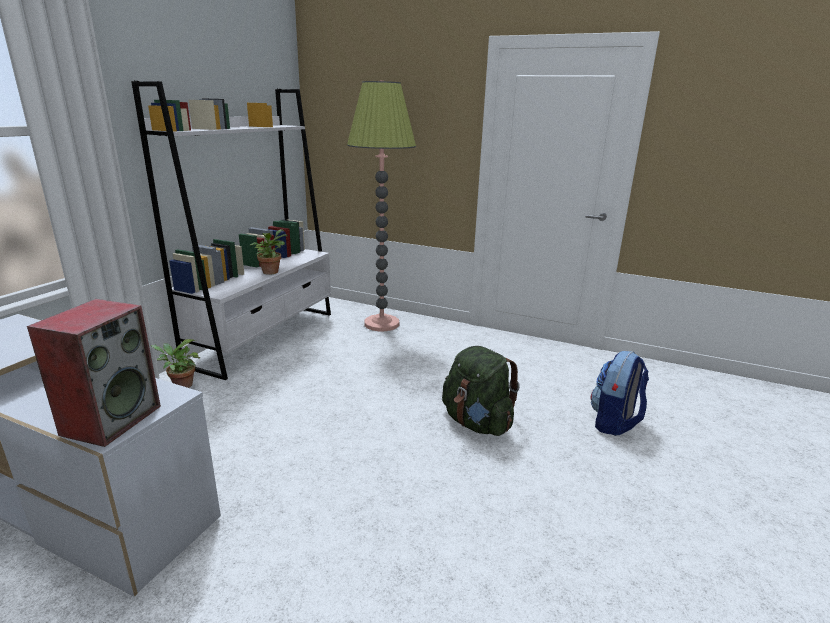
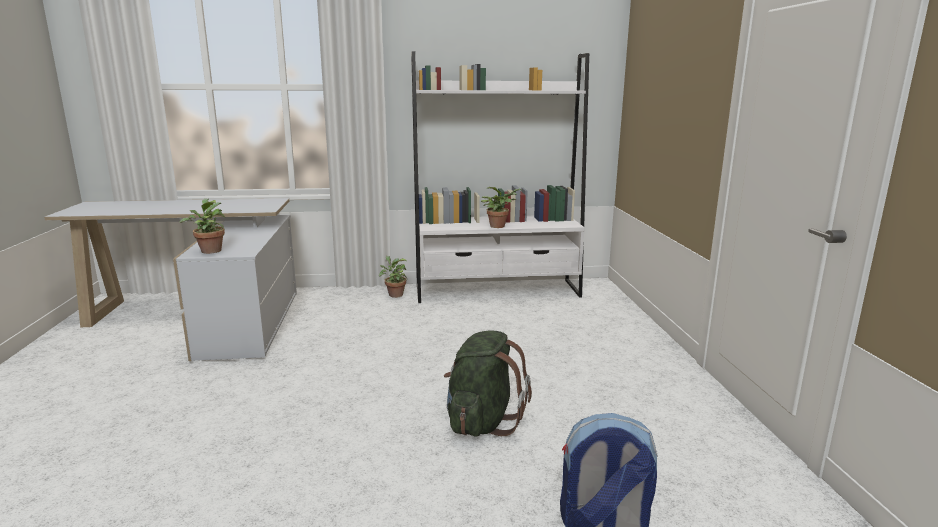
camera: 60 degrees right, 5 degrees down
(112, 419) = (210, 250): speaker -> potted plant
(381, 324) = (605, 321): floor lamp -> none

